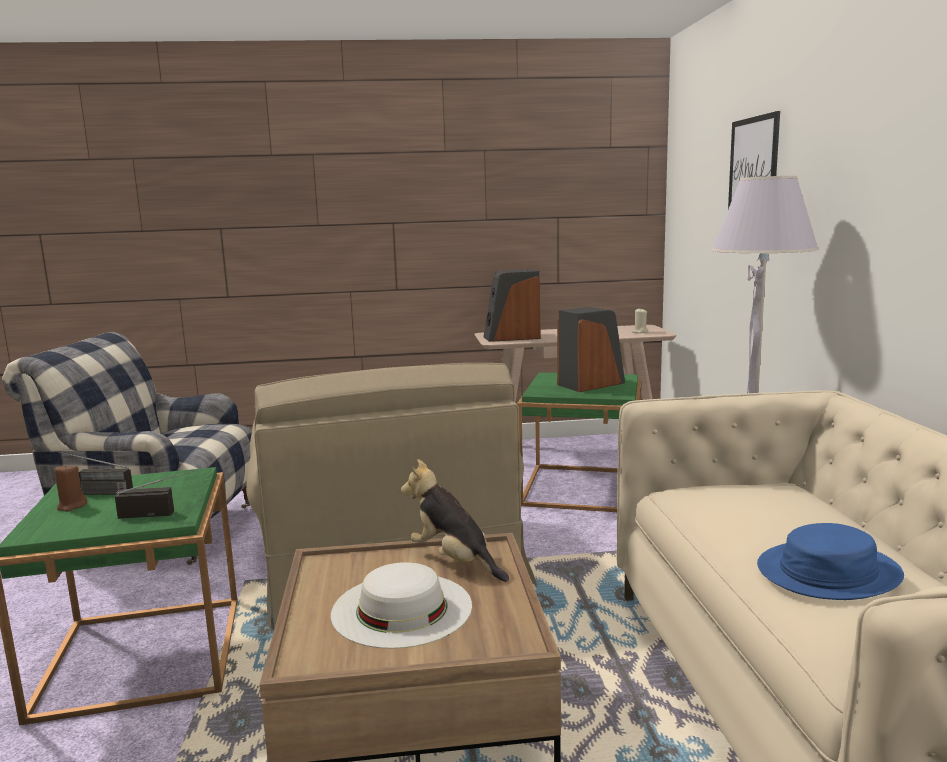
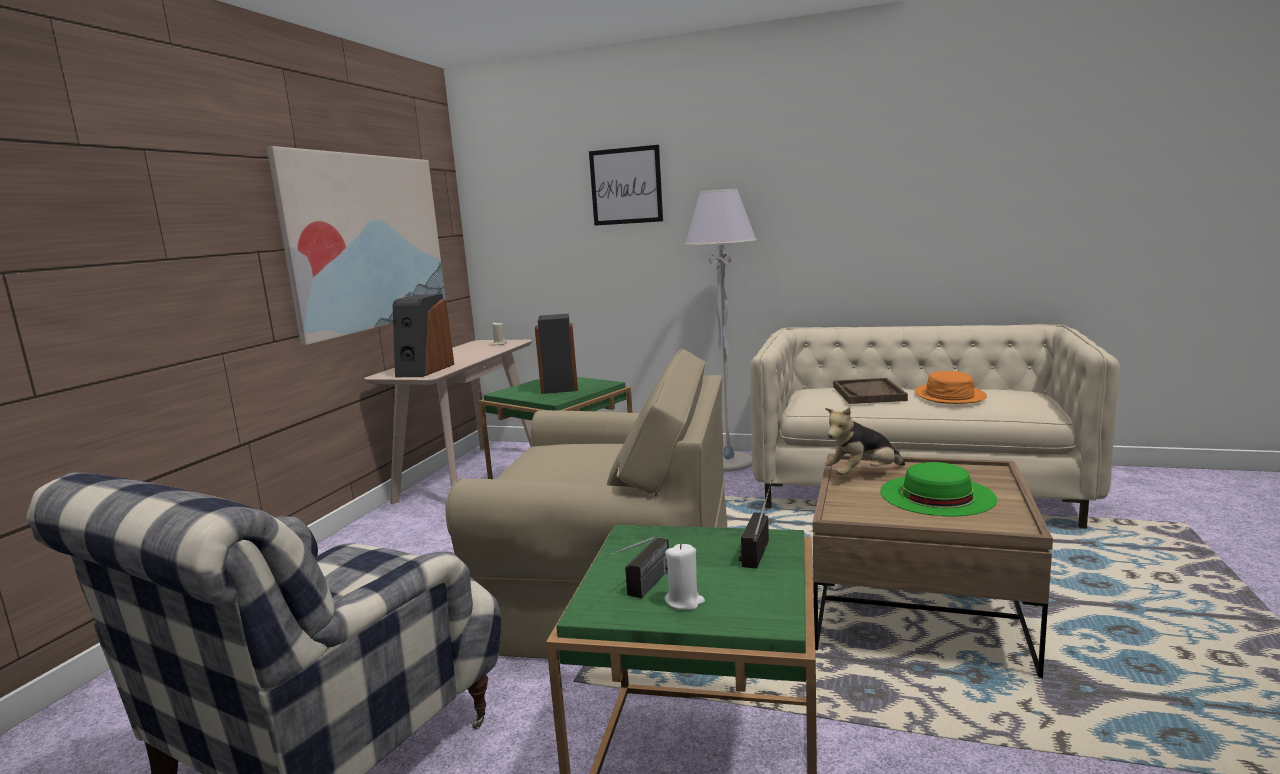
camera: 65 degrees left, 0 degrees up
(72, 506) = (684, 601): brown candle -> white candle
(401, 608) = (936, 495): white hat -> green hat
(512, 218) = (368, 242): none -> picture
(765, 515) = (868, 393): none -> brown tray
(828, 572) = (949, 396): blue hat -> orange hat

